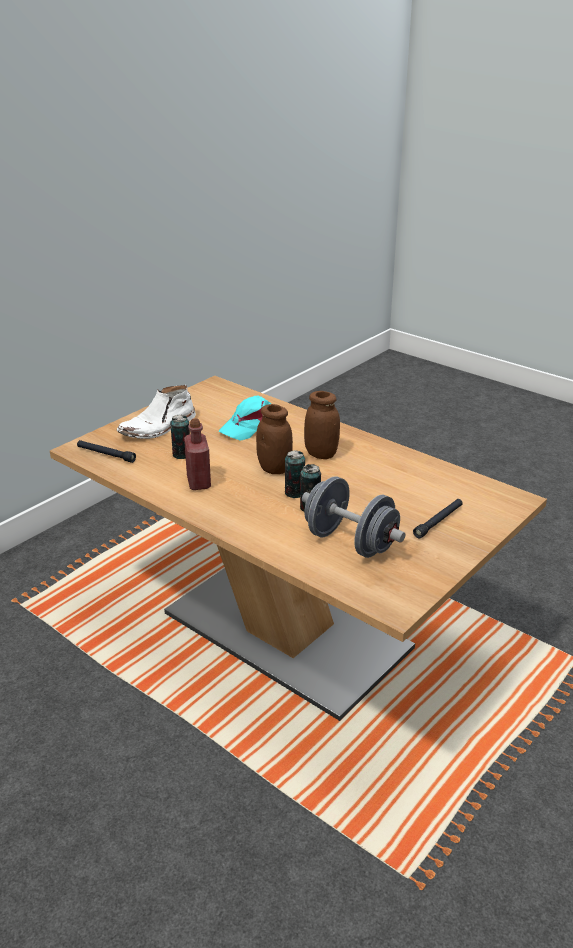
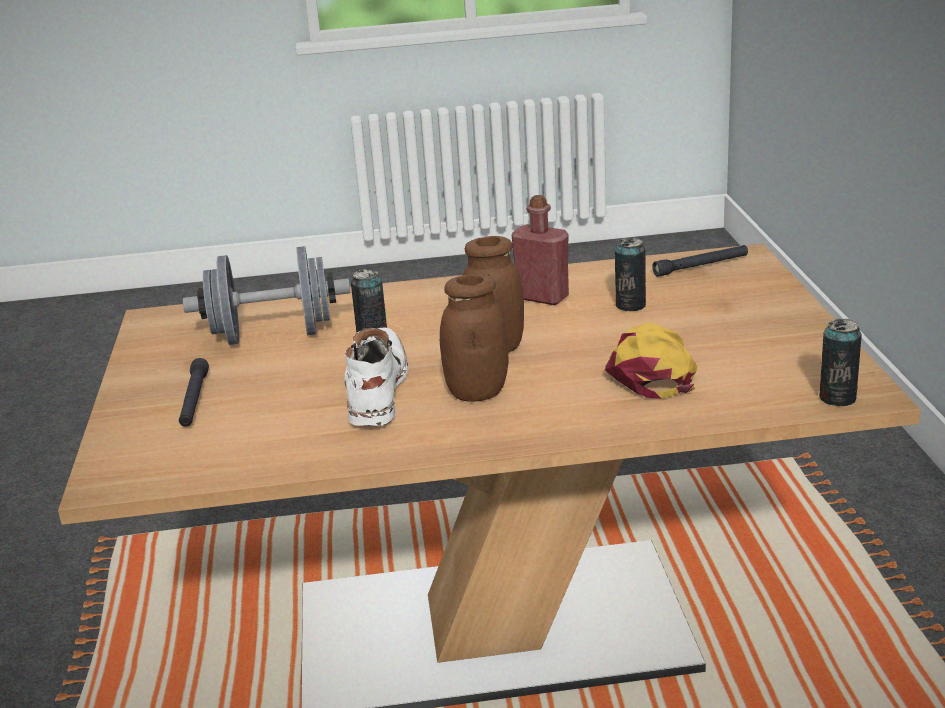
camera: 135 degrees right, 5 degrees down
(158, 428) = (739, 311): white boot -> white boot (375, 389)
(249, 426) = (650, 372): turquoise cap -> yellow cap
(294, 493) = (418, 340): can -> can (837, 398)

